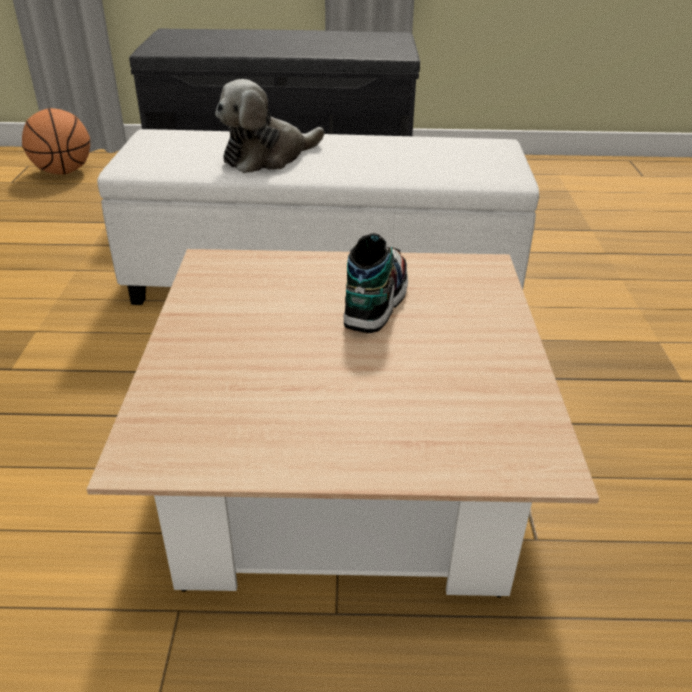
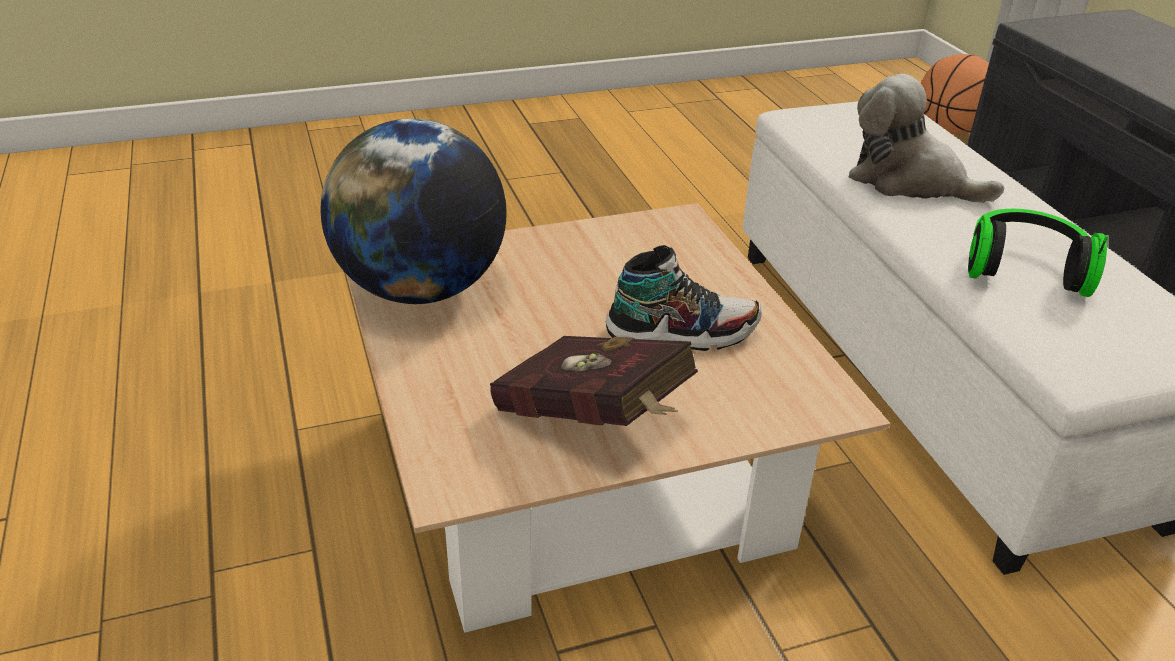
camera: 70 degrees right, 0 degrees up
(216, 433) = (421, 289): none -> globe
(398, 158) = (1024, 268): none -> headphones
(477, 367) = (596, 421): none -> red book

